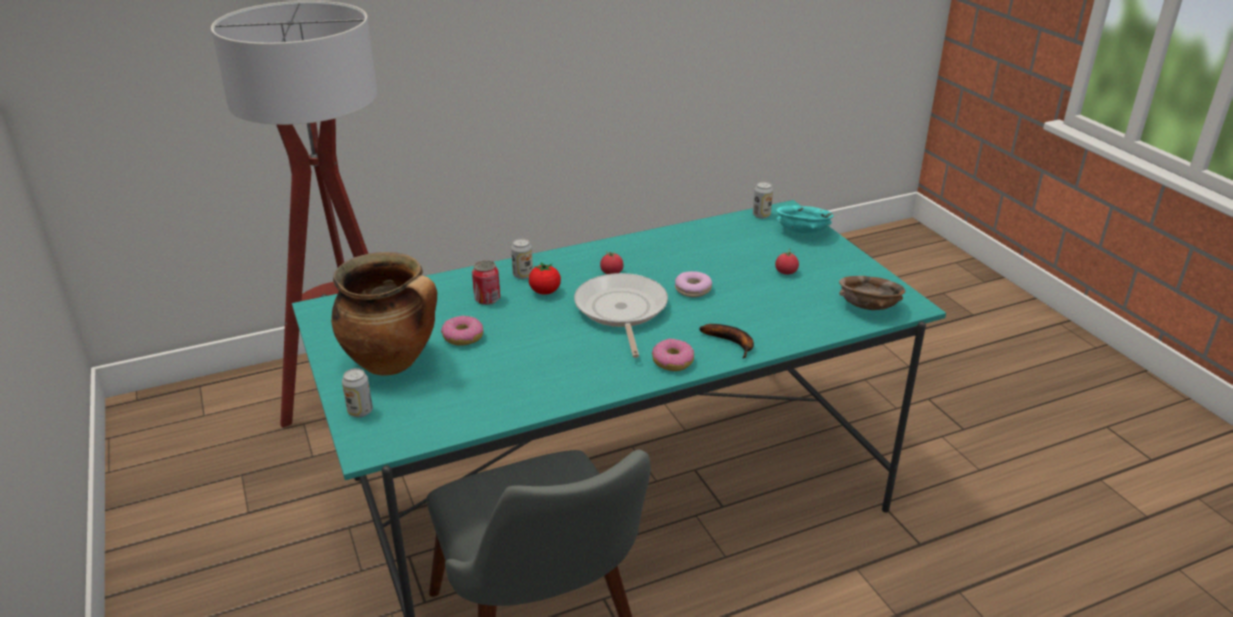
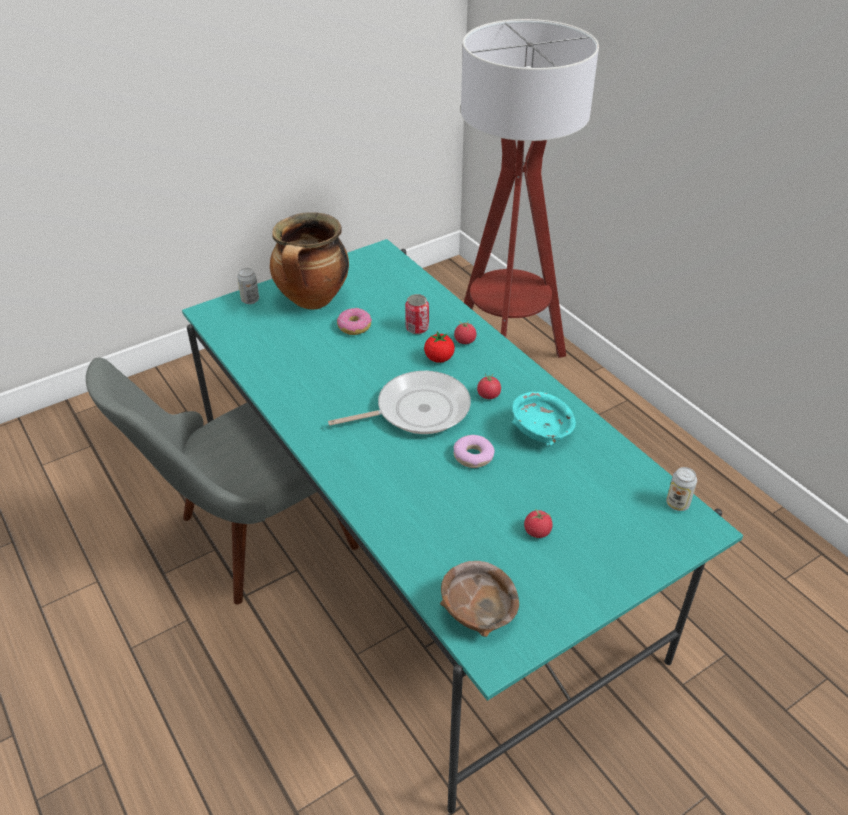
camera: 80 degrees right, 10 degrees up
(523, 275) = (465, 341): can -> tomato
(672, 361) = (336, 453): donut -> none
(732, 343) = (376, 493): banana -> none
(803, 232) = (650, 546): turquoise bowl -> turquoise bowl (540, 432)

